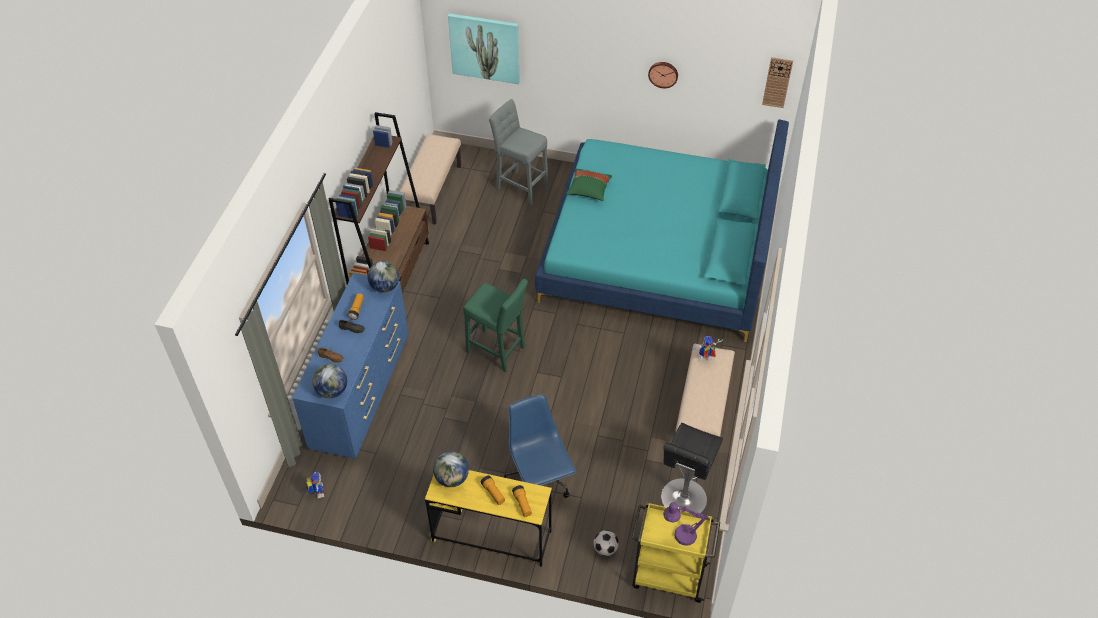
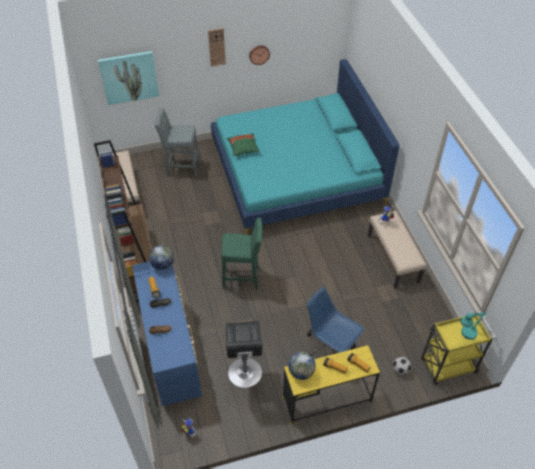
camera: 30 degrees left, 0 degrees up
(332, 391) = (179, 354): globe -> none
(680, 535) = (466, 334): purple table lamp -> turquoise table lamp
(682, 501) = (421, 316): black stool -> black stool (245, 375)
(777, 82) = (334, 35): wall clock -> wall clock (216, 47)

